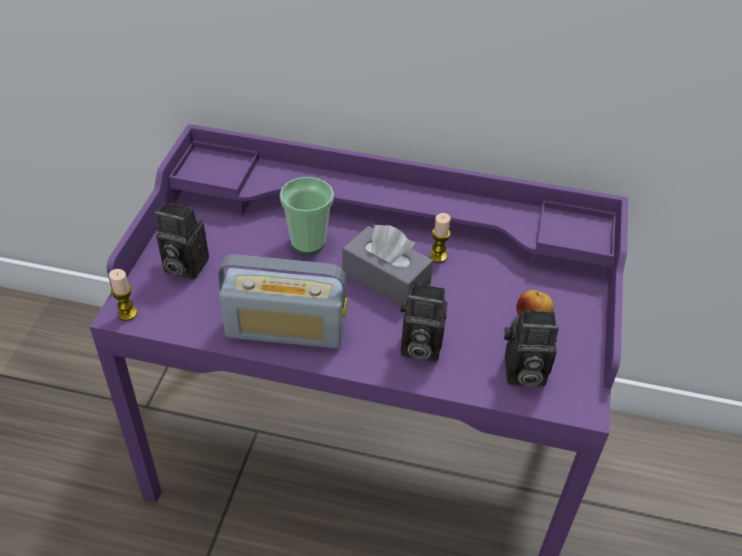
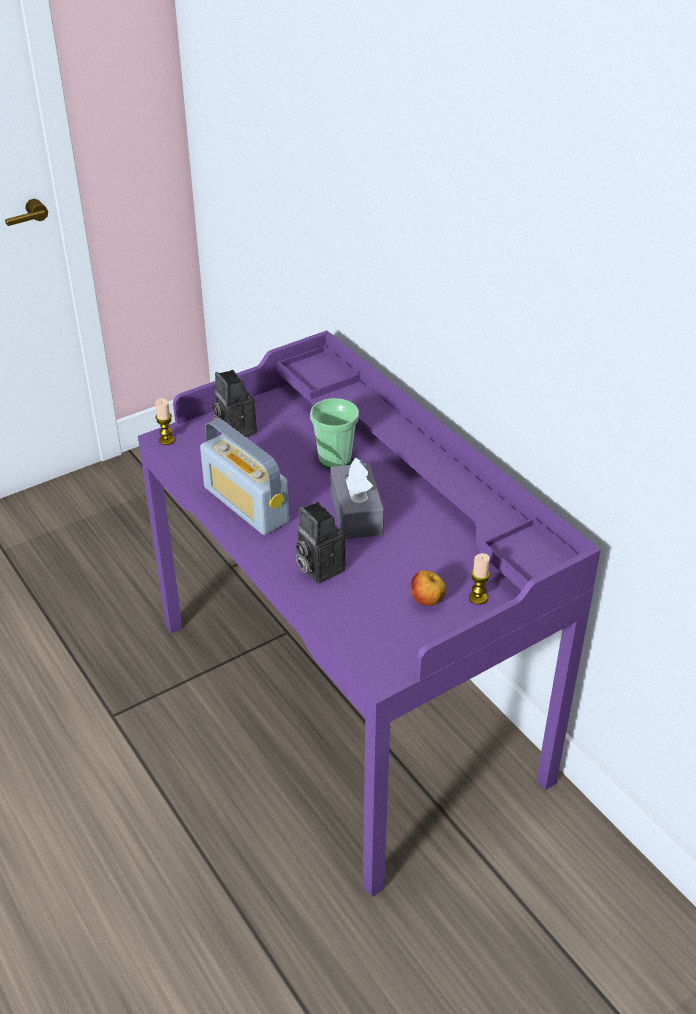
camera: 45 degrees right, 5 degrees down
(438, 256) = (416, 520): candle -> candle (478, 598)
(522, 373) = (367, 628): camera -> none

